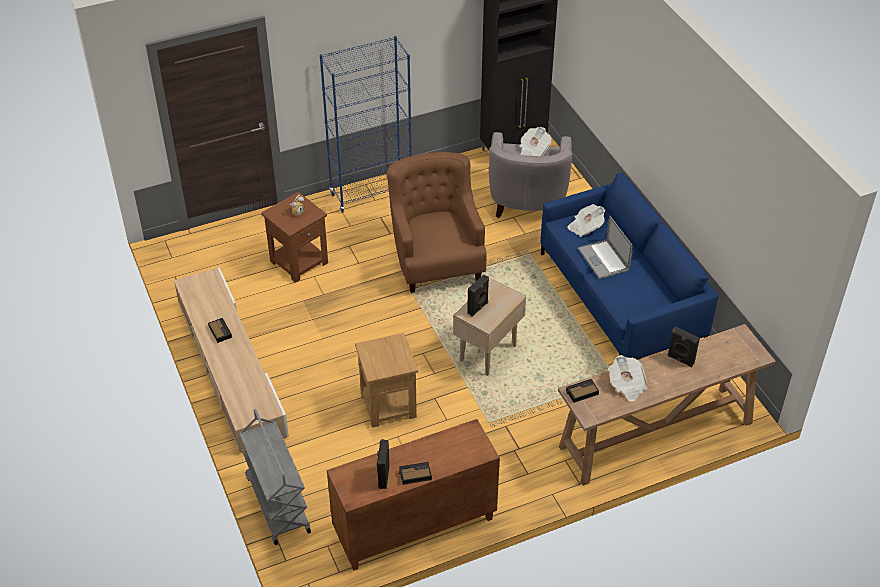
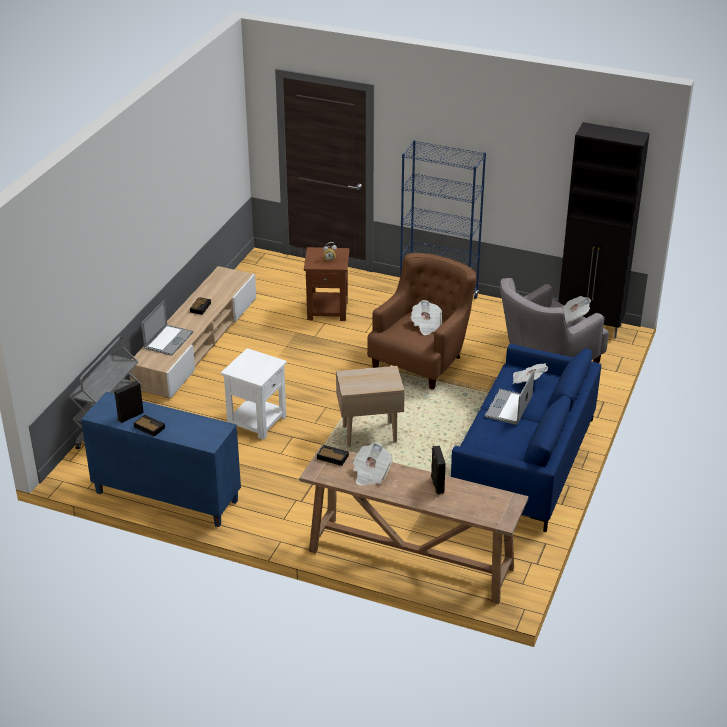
camera: 45 degrees right, 10 degrees down
(239, 383) = (169, 340): none -> laptop
(388, 404) = (257, 421): brown side table -> white side table
(414, 528) = (165, 497): brown cabinet -> blue cabinet
(443, 226) = (426, 325): none -> newspaper
(478, 308) = (358, 377): black speaker -> none

